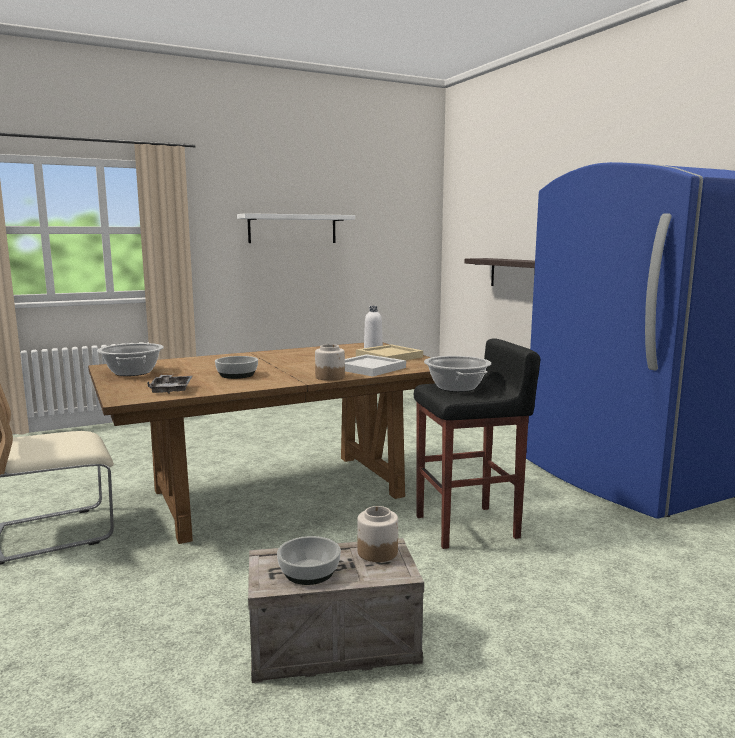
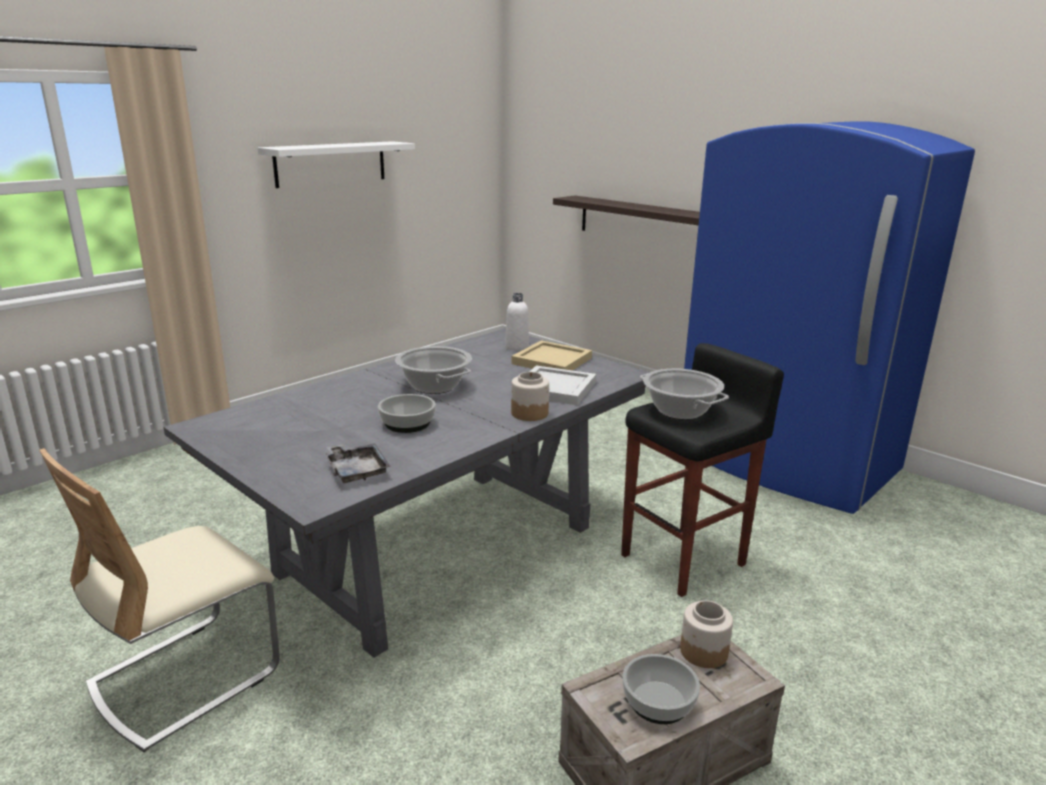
camera: 20 degrees left, 10 degrees up
(132, 372) = (253, 436): cooking pot -> cooking pot (434, 386)
(276, 494) = (437, 550): brown dining table -> grey dining table

